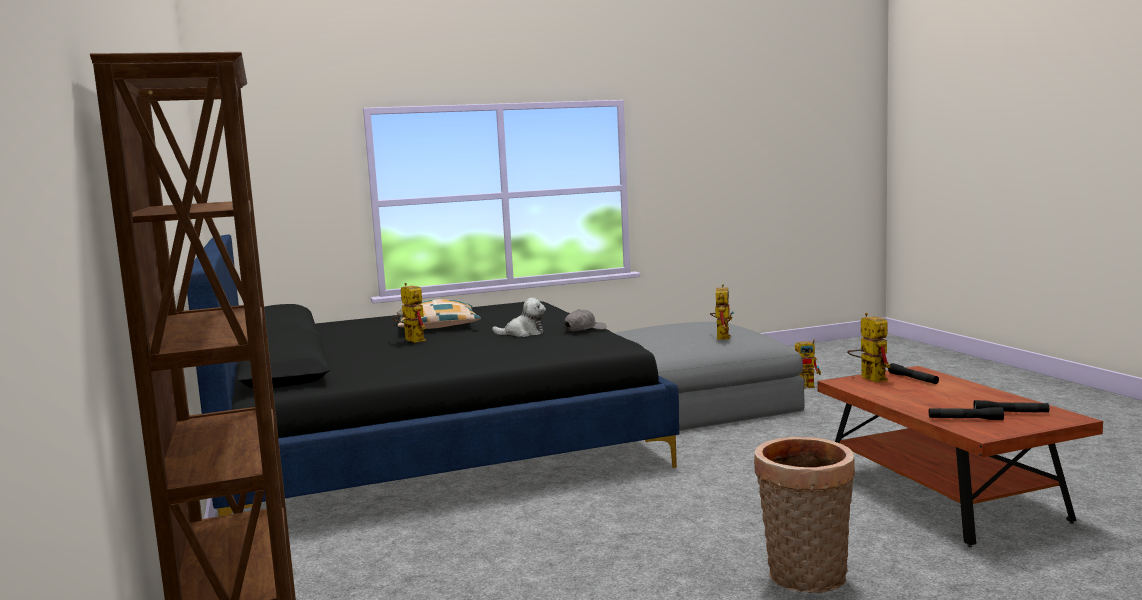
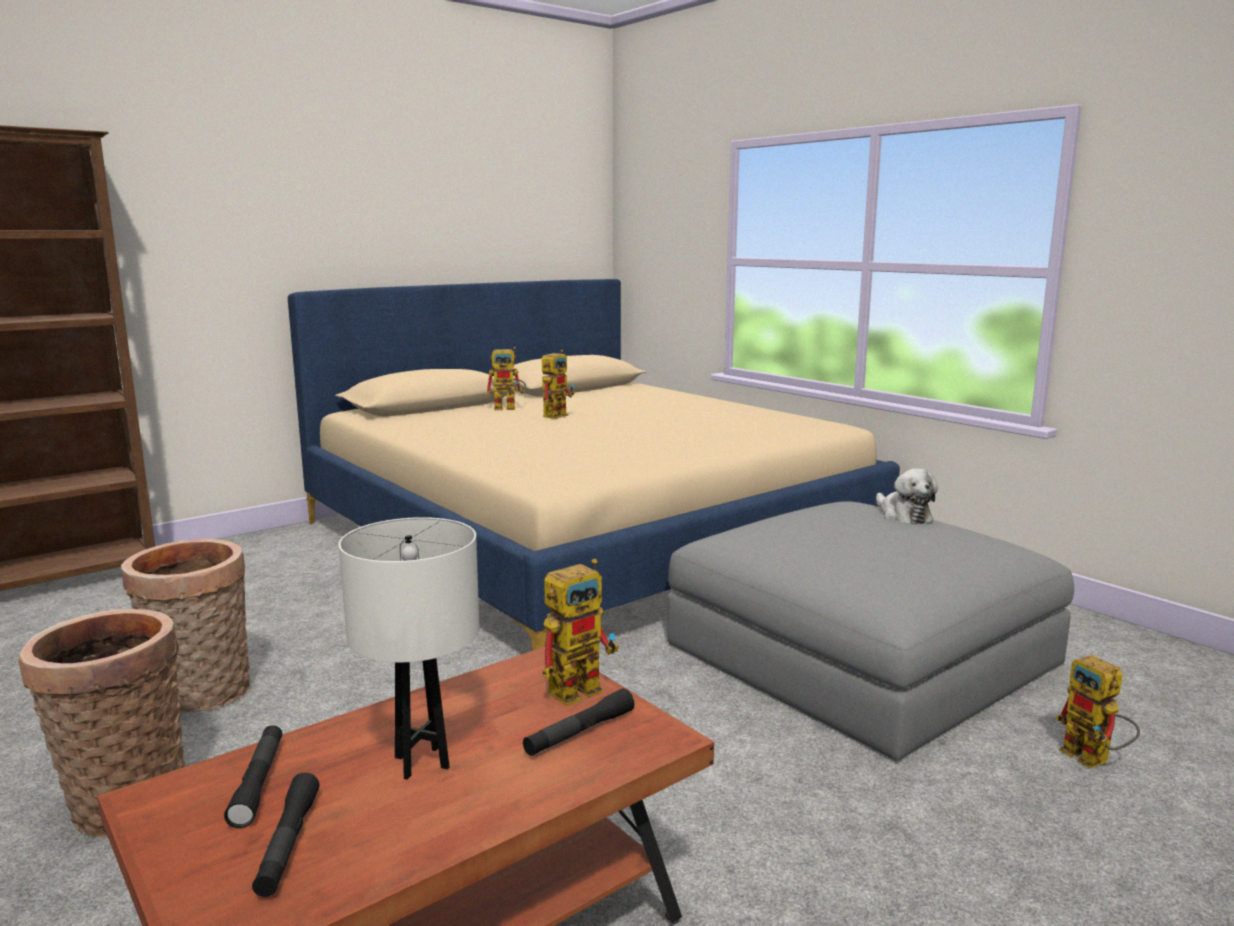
camera: 70 degrees right, 5 degrees up
(429, 441) = (585, 536): black bed -> beige bed
(438, 326) = (640, 414): pillow -> none
(523, 333) = (592, 440): plush toy -> plush toy (903, 516)
(584, 329) = (642, 459): grey cap -> none
(649, 568) = (201, 696): none -> basket
(721, 336) = (845, 556): toy robot -> toy robot (510, 408)
(942, 398) = (421, 762): none -> white table lamp

